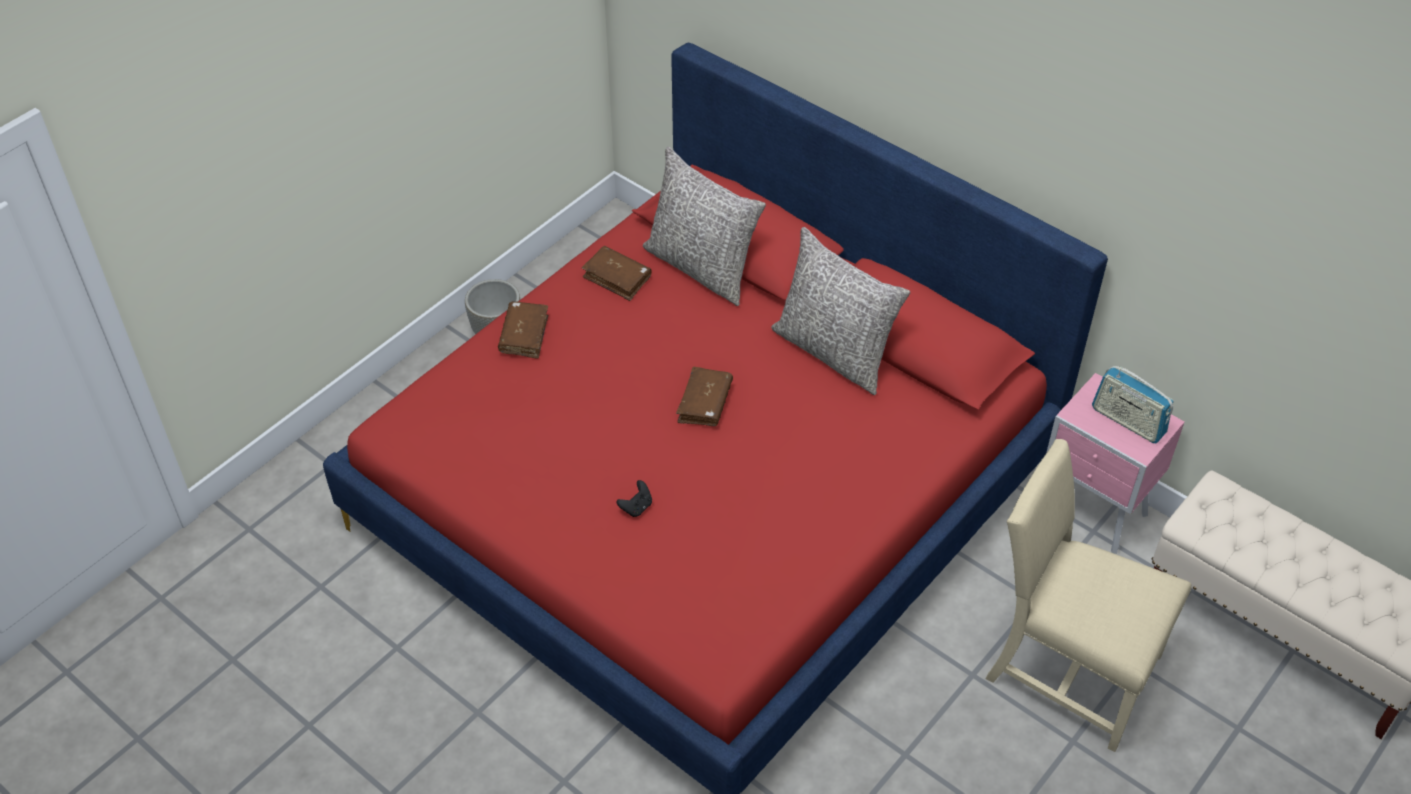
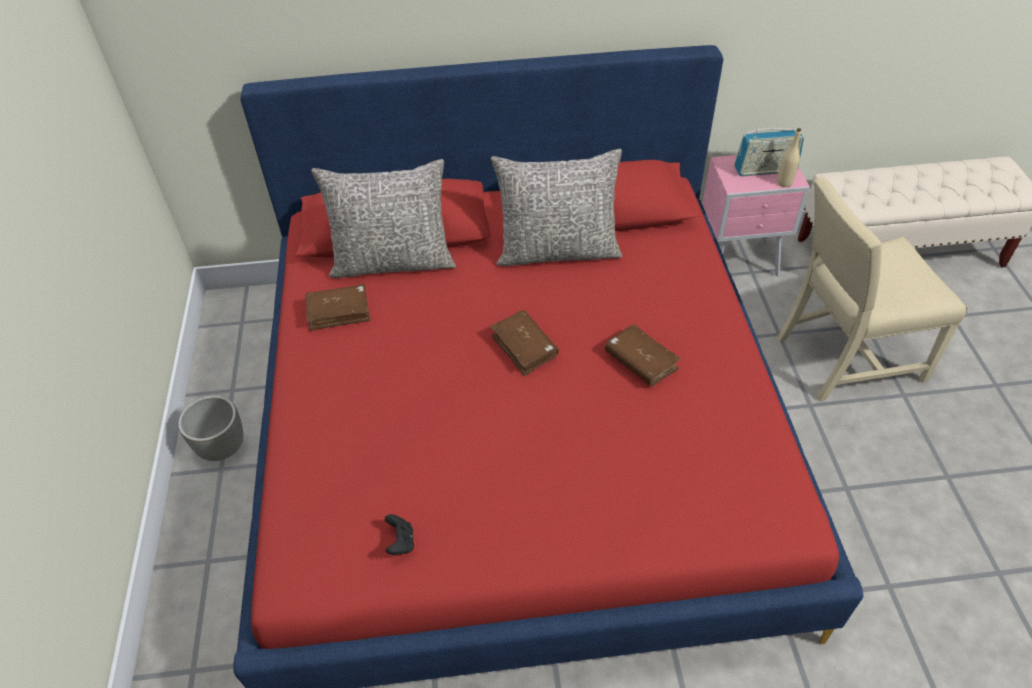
camera: 45 degrees left, 0 degrees up
(524, 335) = (318, 407): brown book -> brown book (641, 361)
(636, 507) = (579, 461): black game controller -> black game controller (401, 542)
(1127, 445) = (784, 183): none -> beige bottle

